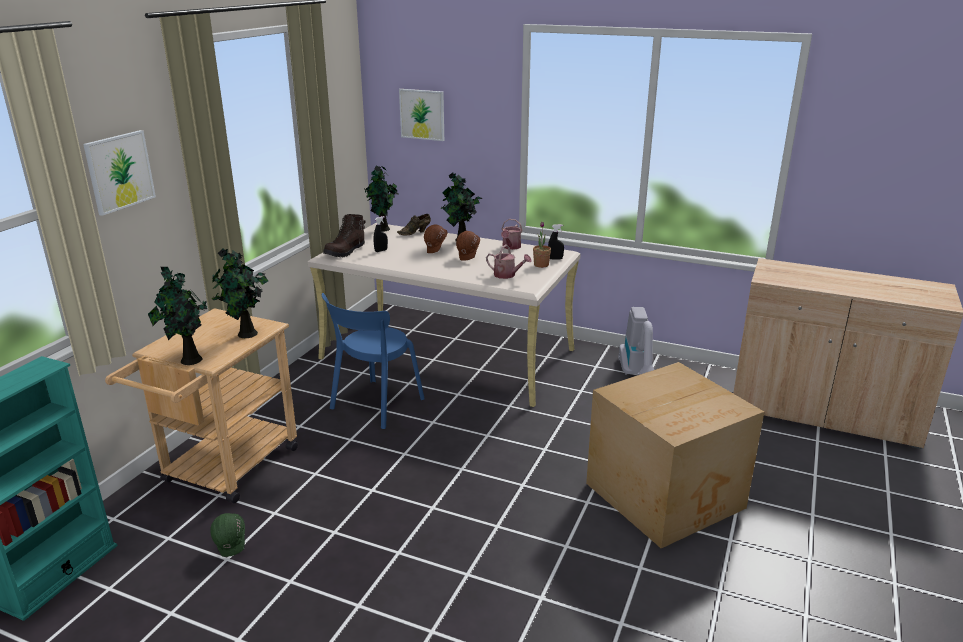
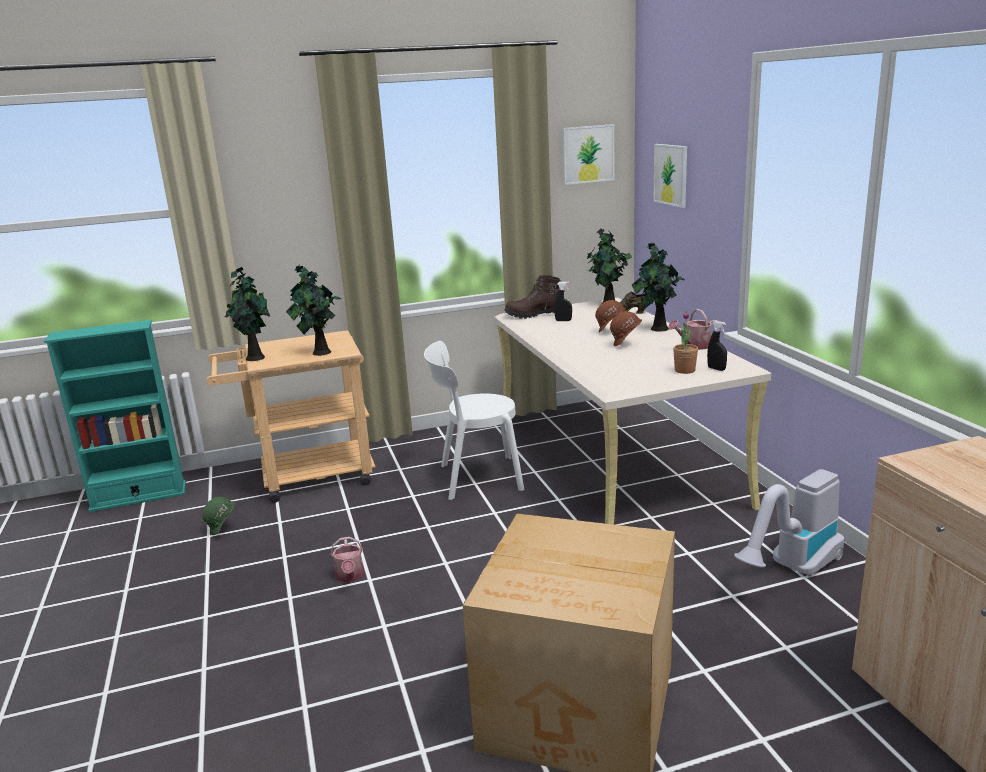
camera: 50 degrees right, 5 degrees down
(119, 171) = (272, 189): picture -> picture (588, 154)
(374, 405) = (476, 478): blue chair -> white chair
(507, 275) = (624, 370): watering can -> watering can (350, 576)

